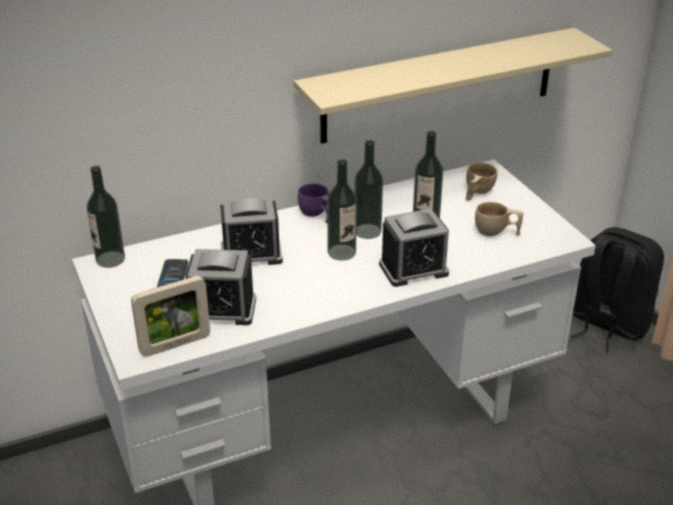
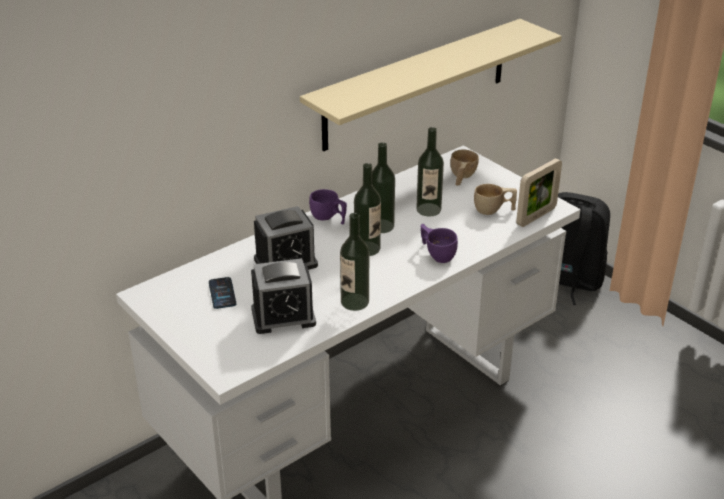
camera: 15 degrees left, 0 degrees up
(110, 259) = (154, 288): bottle -> bottle (354, 302)
(175, 344) = (256, 355): picture frame -> picture frame (536, 216)
(413, 269) = (437, 253): alarm clock -> purple cup

